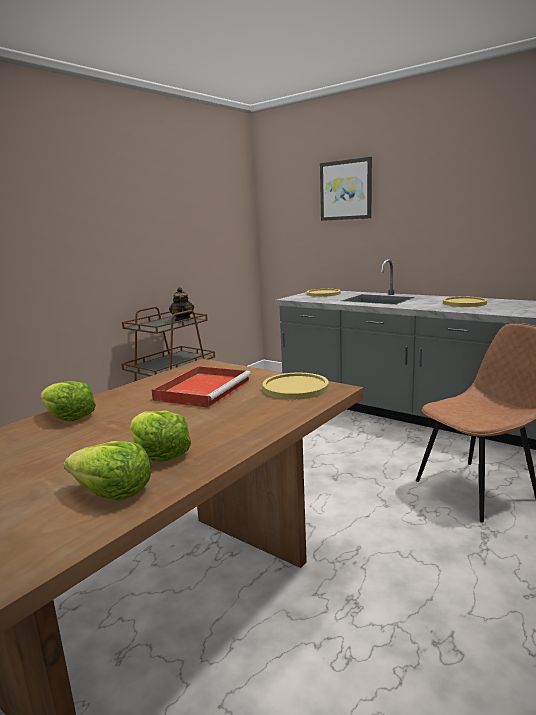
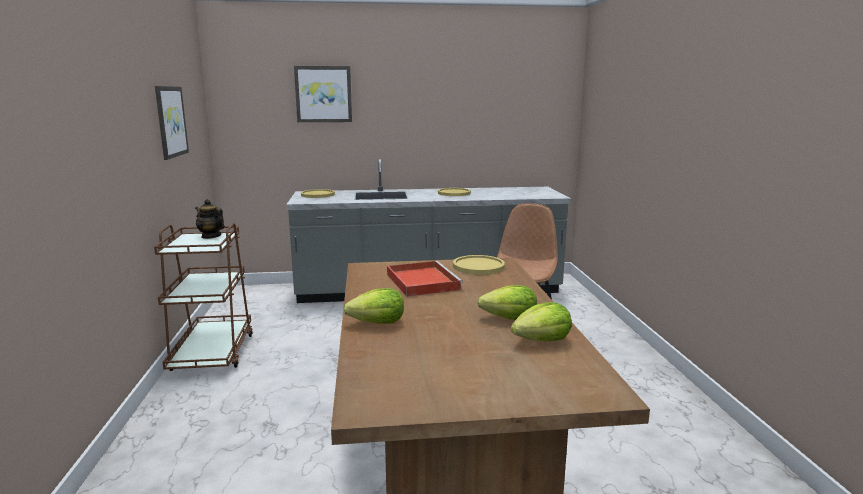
camera: 45 degrees left, 0 degrees up
(180, 220) = (170, 121): none -> picture

